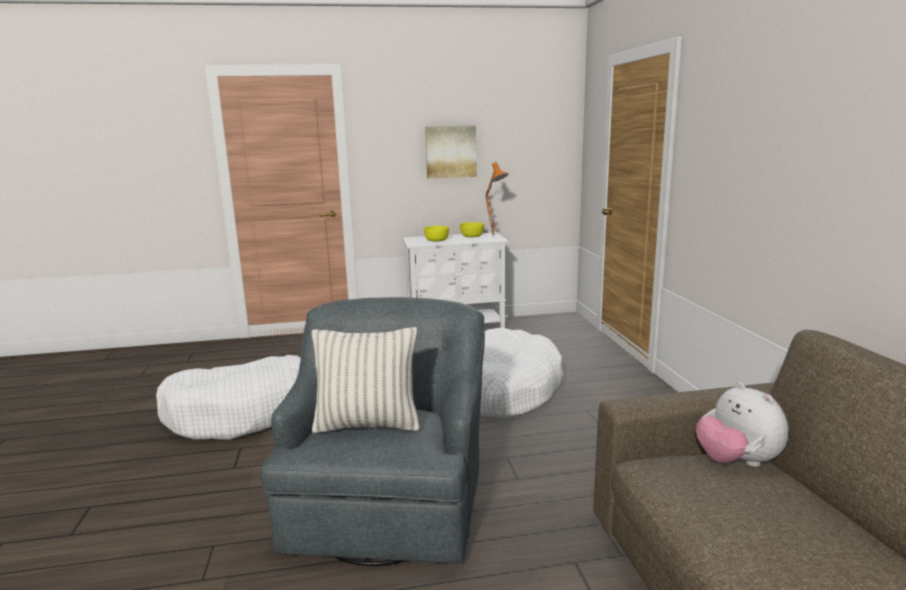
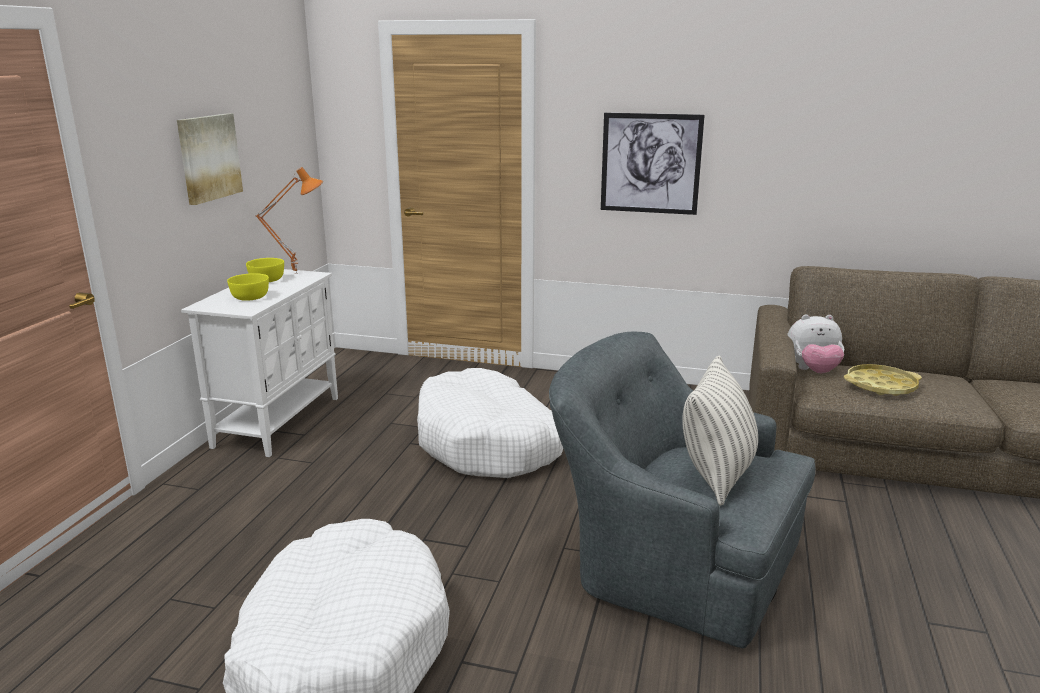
camera: 65 degrees left, 5 degrees up
(726, 503) = (880, 386): none -> yellow tray
(739, 181) = (650, 163): none -> picture

